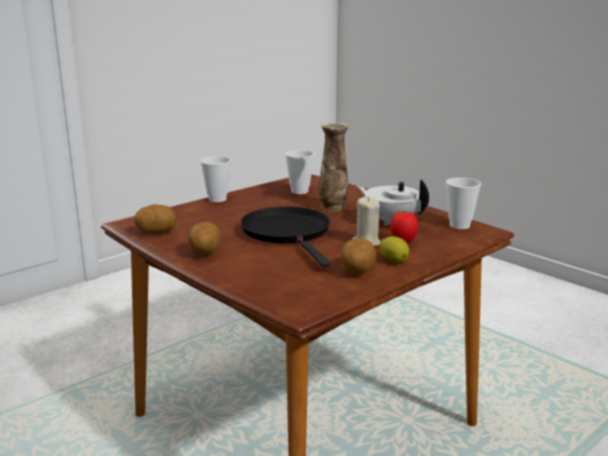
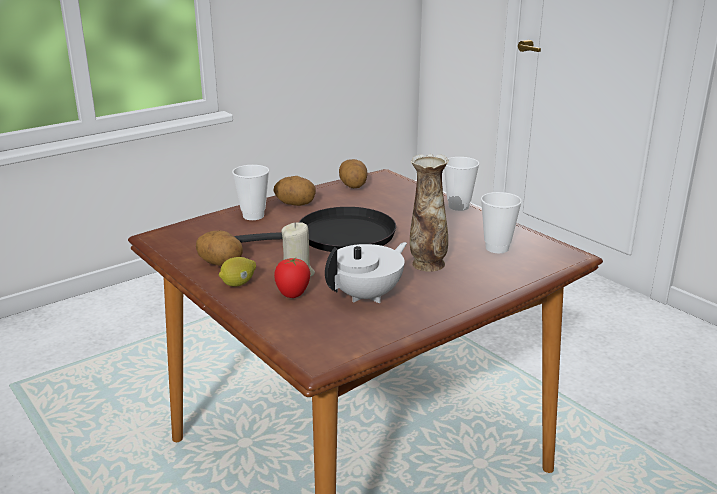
camera: 95 degrees right, 5 degrees up
(459, 225) = (342, 342): cup -> cup (253, 216)

